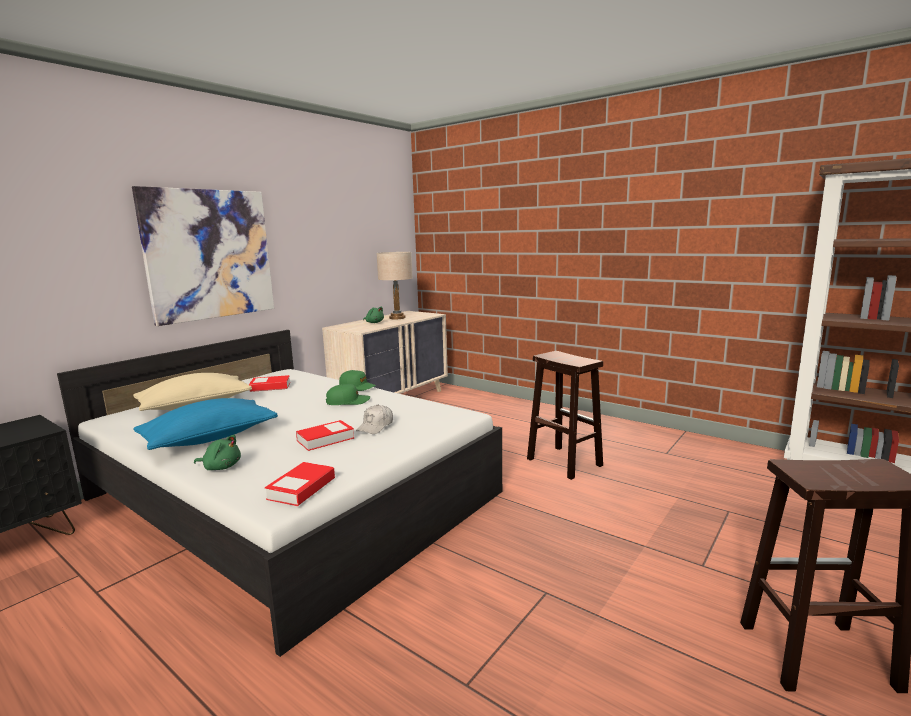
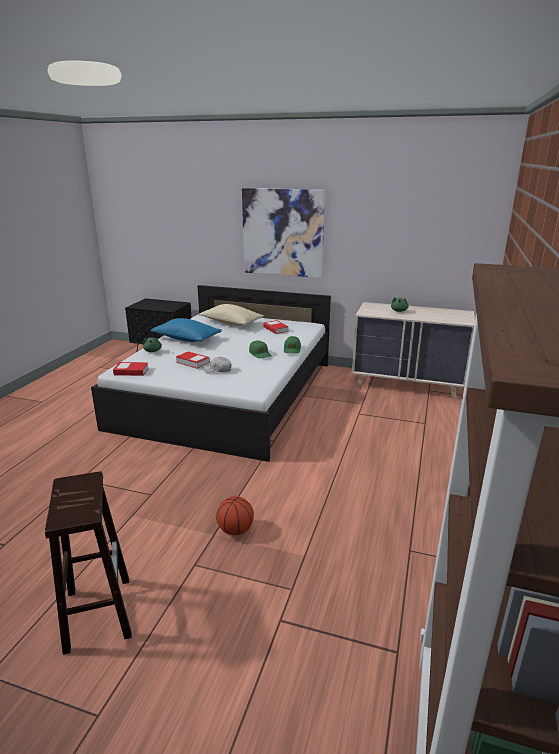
camera: 70 degrees right, 10 degrees up
(397, 318) = (430, 313): beige table lamp -> none
(563, 462) = (340, 484): brown stool -> none
(637, 530) = (235, 530): none -> basketball

